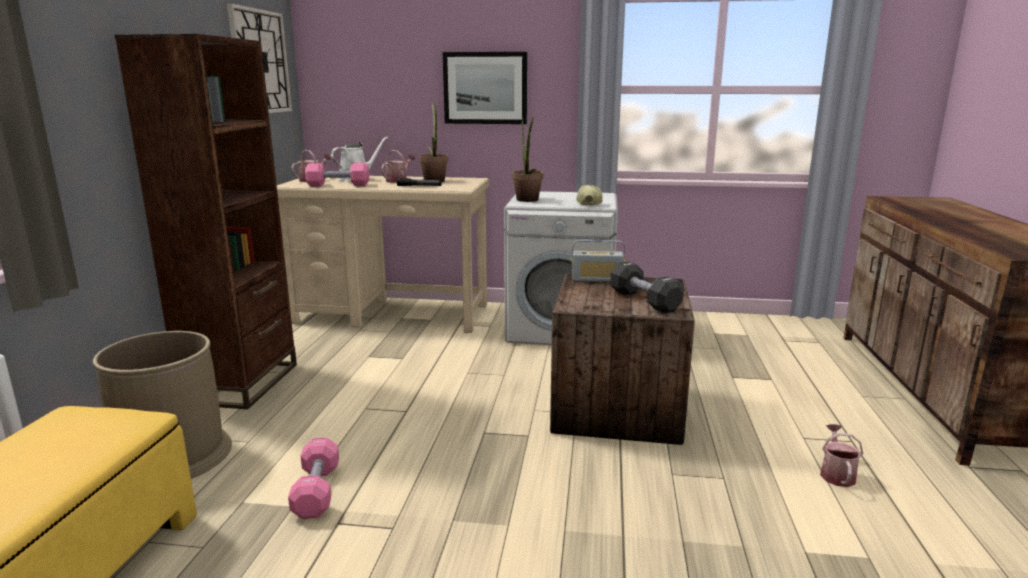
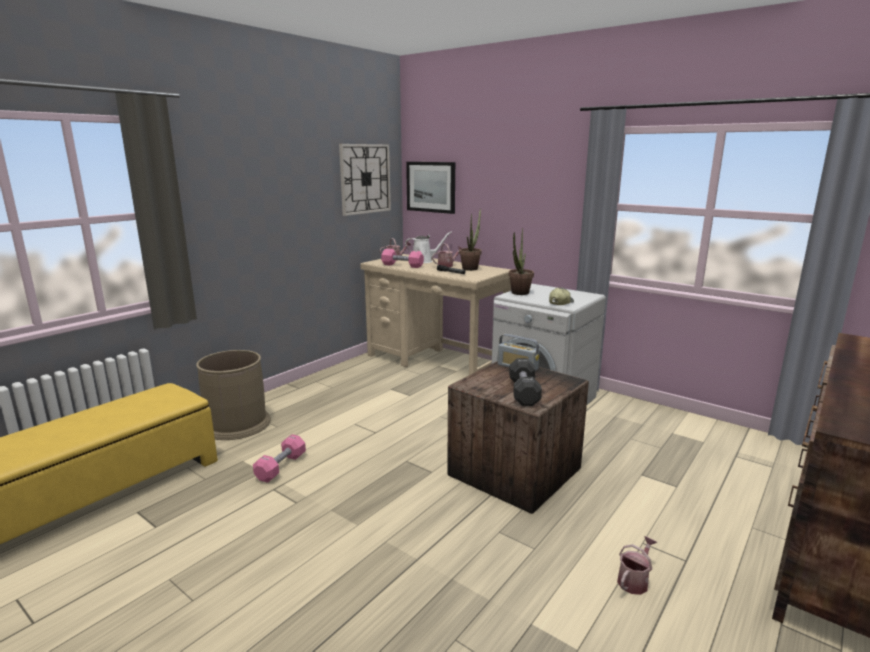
camera: 30 degrees right, 0 degrees up
(241, 383) = (306, 389): brown bookcase -> none
(485, 88) = (518, 200): picture -> picture (431, 187)

